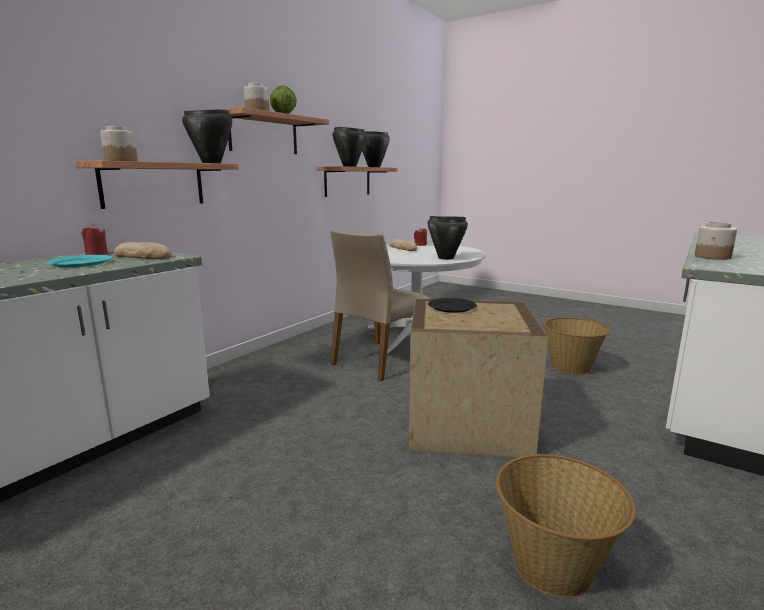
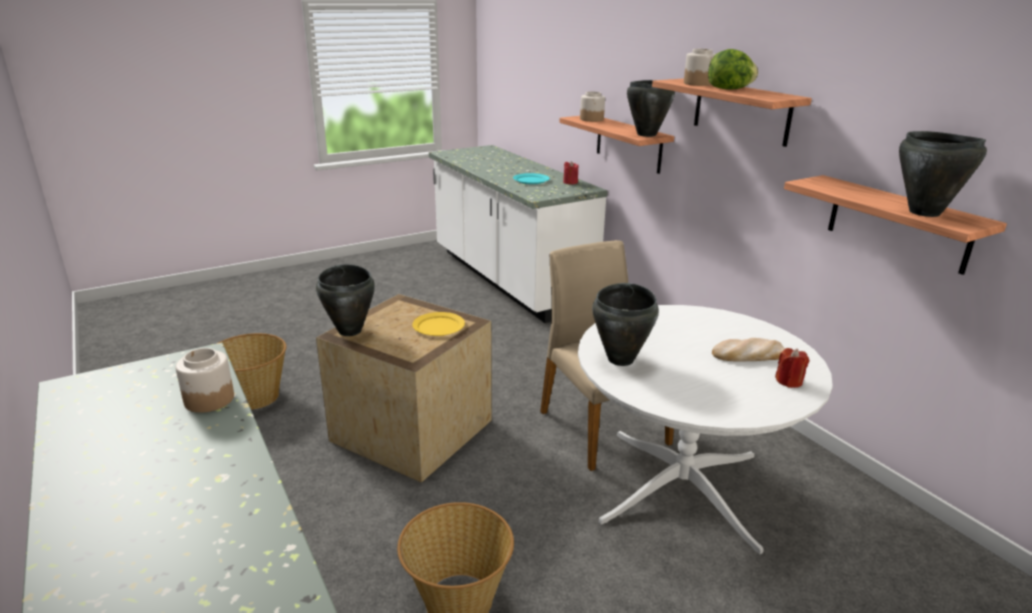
camera: 115 degrees right, 10 degrees up
(144, 256) = (546, 190): bread -> none
(349, 166) = (839, 190): black cooking pot -> black cooking pot (350, 331)
(451, 307) = (439, 326): black plate -> yellow plate

